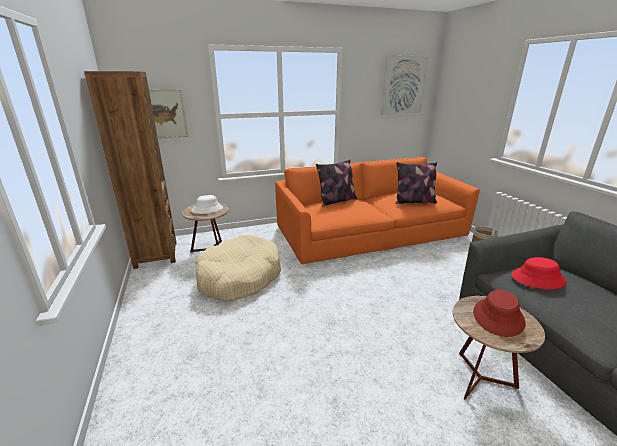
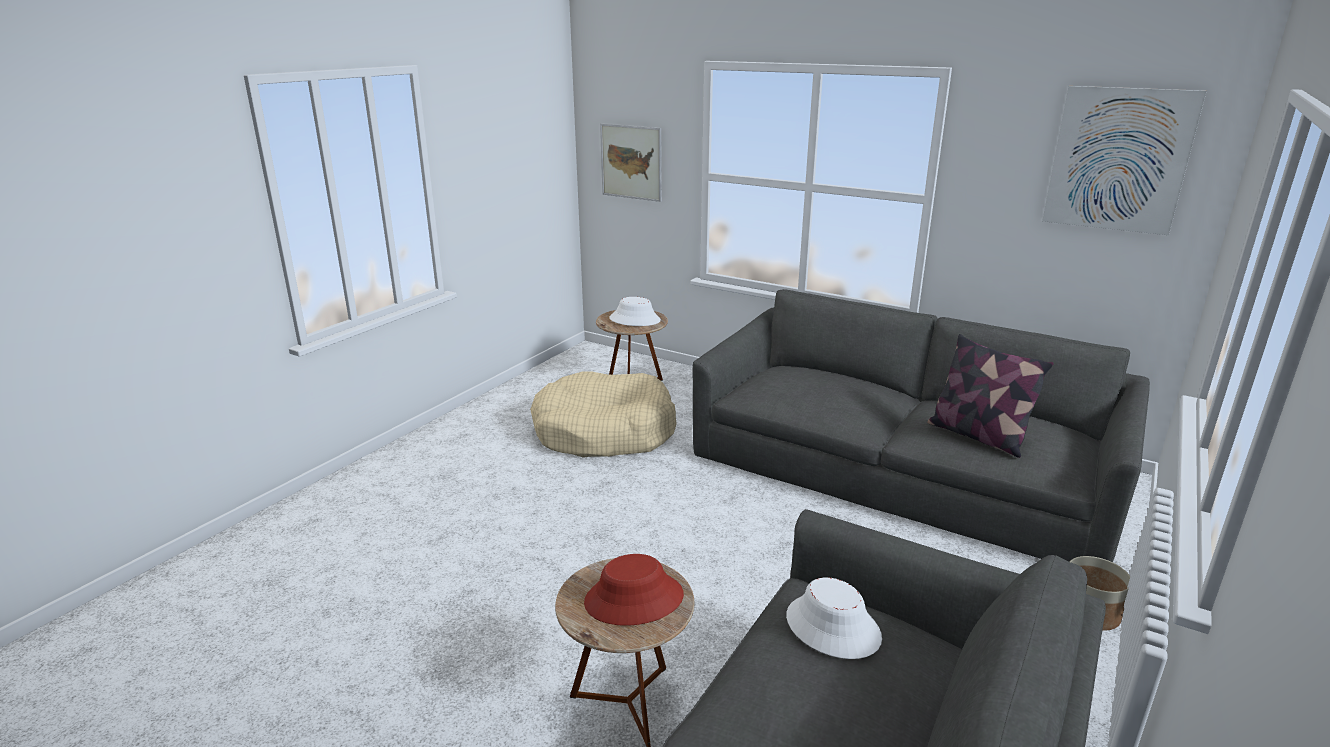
camera: 50 degrees right, 0 degrees up
(156, 254) = (573, 364): brown bookcase -> none
(336, 201) = (832, 376): pillow -> none
(370, 232) = (901, 469): orange sofa -> grey sofa
(538, 279) = (832, 627): red hat -> white hat

